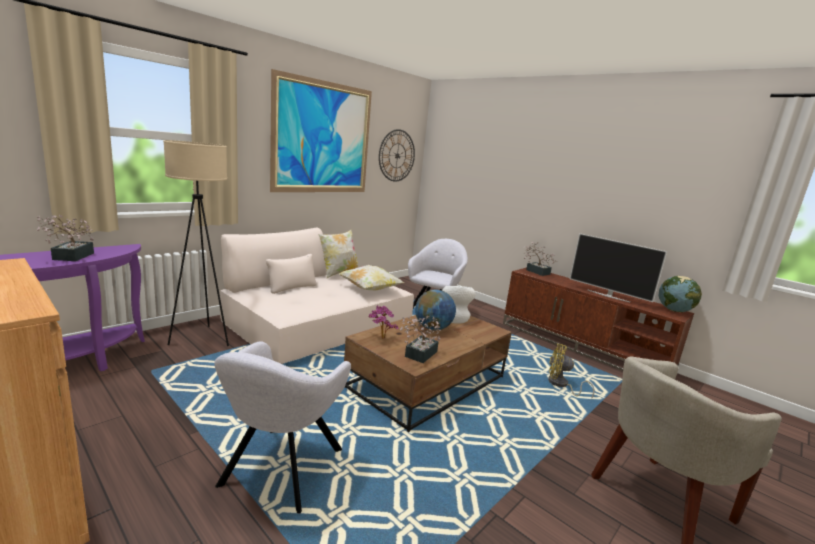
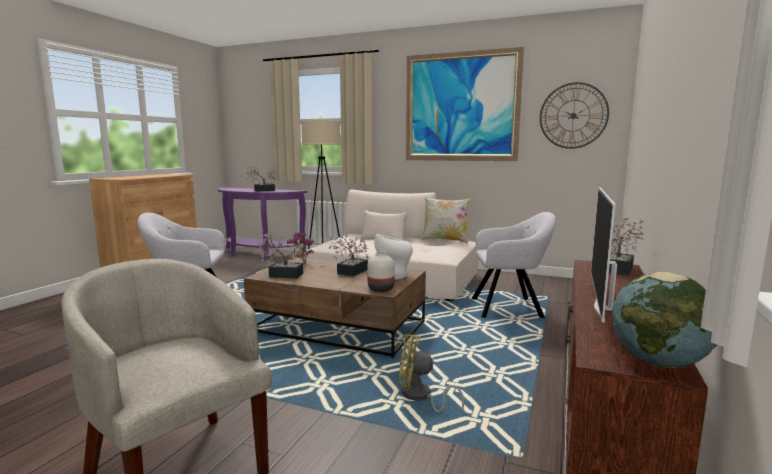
camera: 70 degrees right, 5 degrees down
(369, 289) = (423, 251): pillow -> none
(433, 328) = (350, 272): globe -> potted plant
(489, 330) = (381, 289): none -> white vase
(561, 385) = (420, 397): yellow fan -> yellow fan turned 75 degrees counterclockwise

